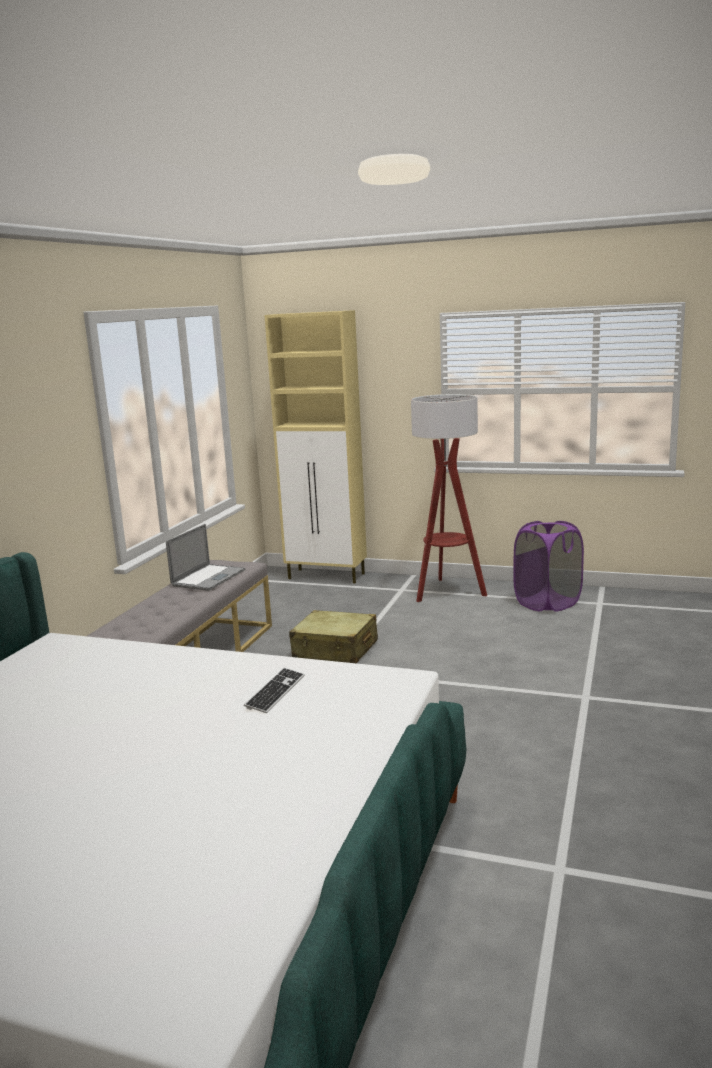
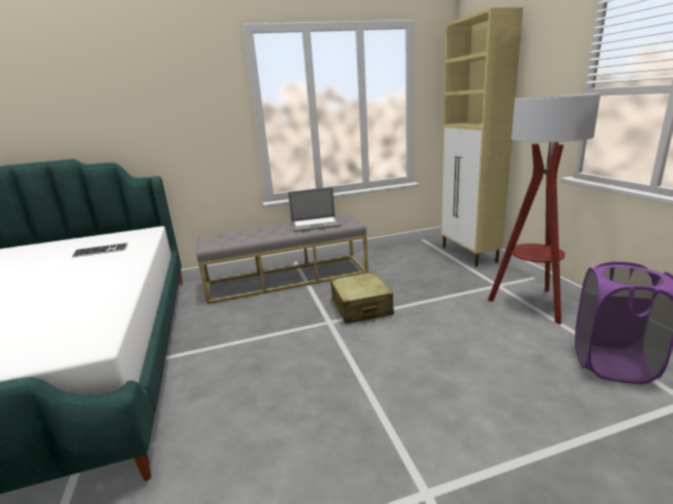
camera: 55 degrees right, 5 degrees up
(275, 692) = (65, 306): keyboard -> keyboard (101, 251)

